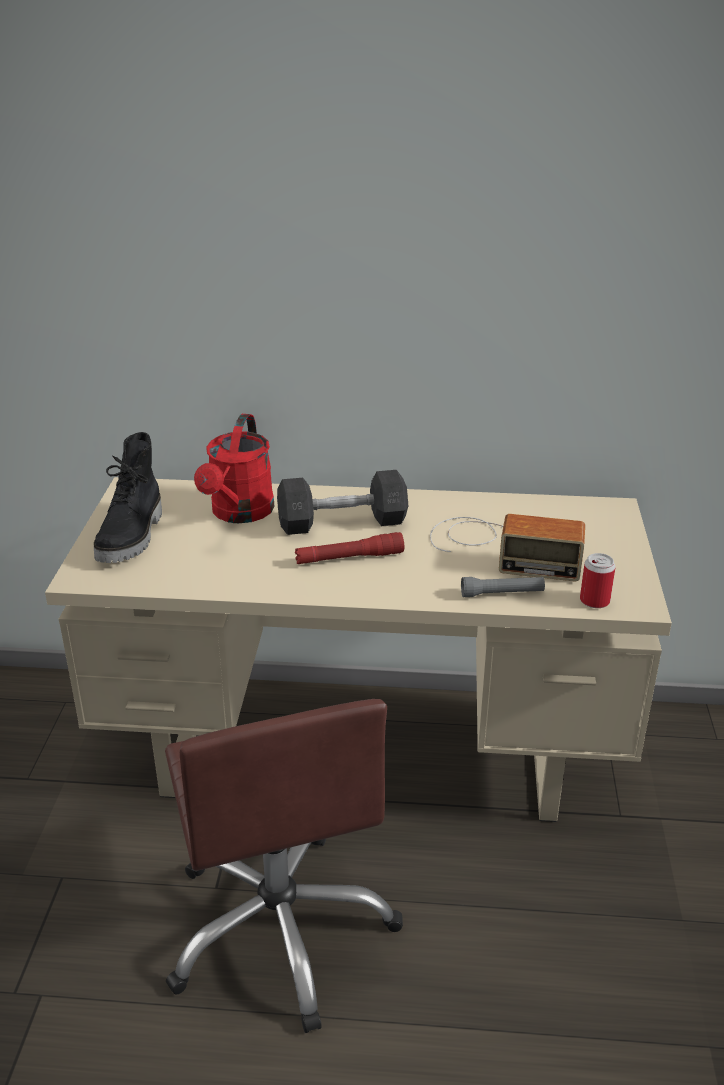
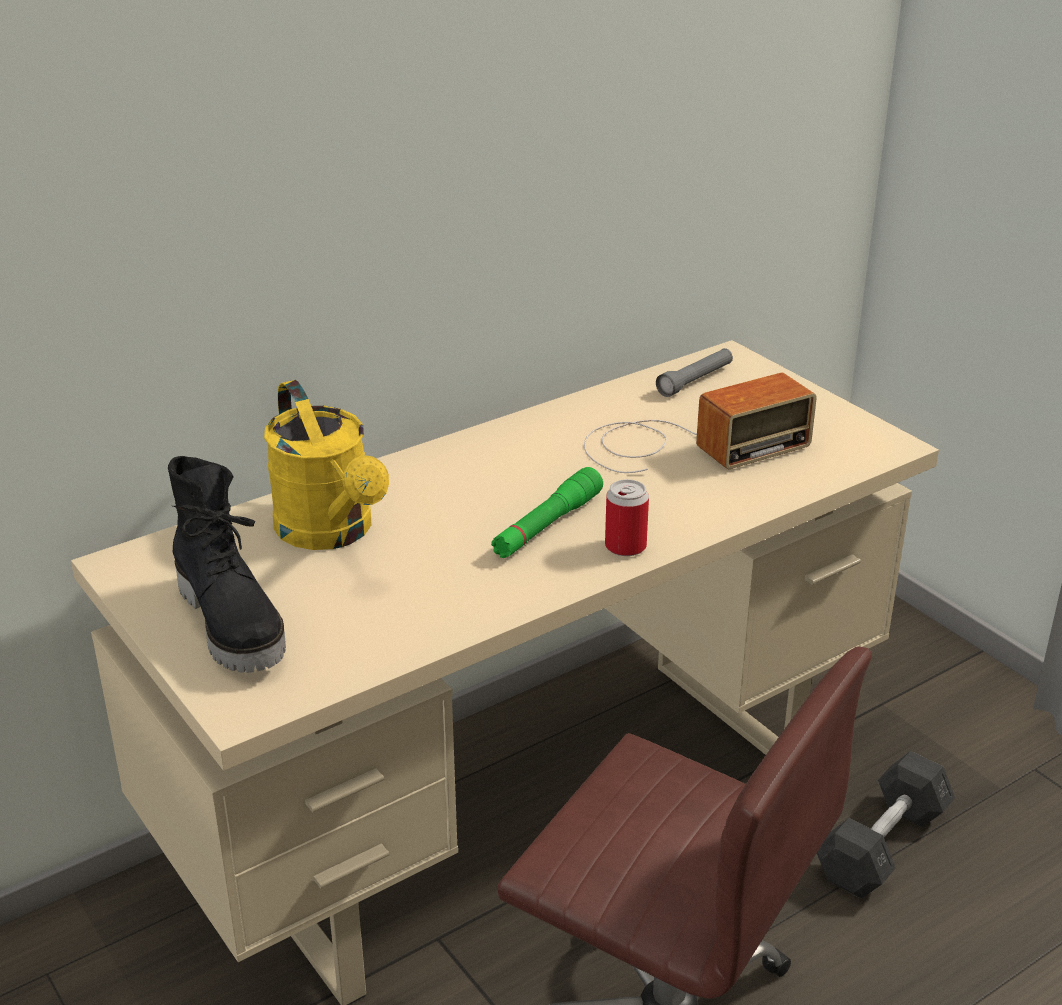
camera: 40 degrees left, 0 degrees up
(239, 513) = (331, 532): red watering can -> yellow watering can
(342, 522) = (475, 489): grey dumbbell -> grey dumbbell (882, 845)
(349, 558) = (547, 525): red flashlight -> green flashlight
(502, 593) = (758, 491): grey flashlight -> grey flashlight (695, 381)
(594, 601) = (849, 459): can -> can (625, 546)

